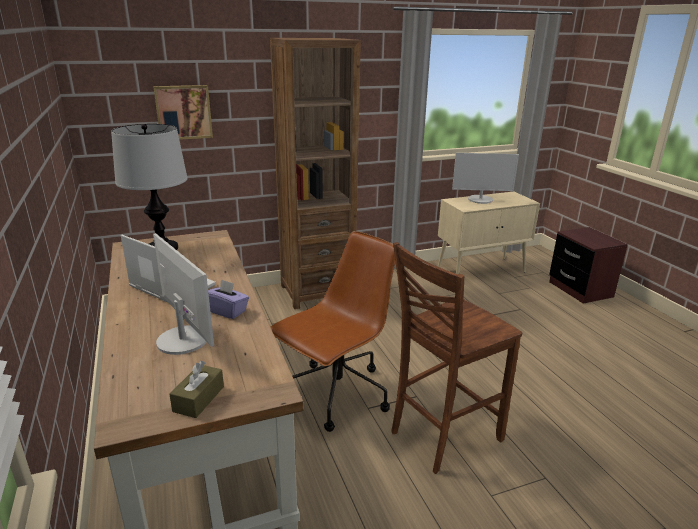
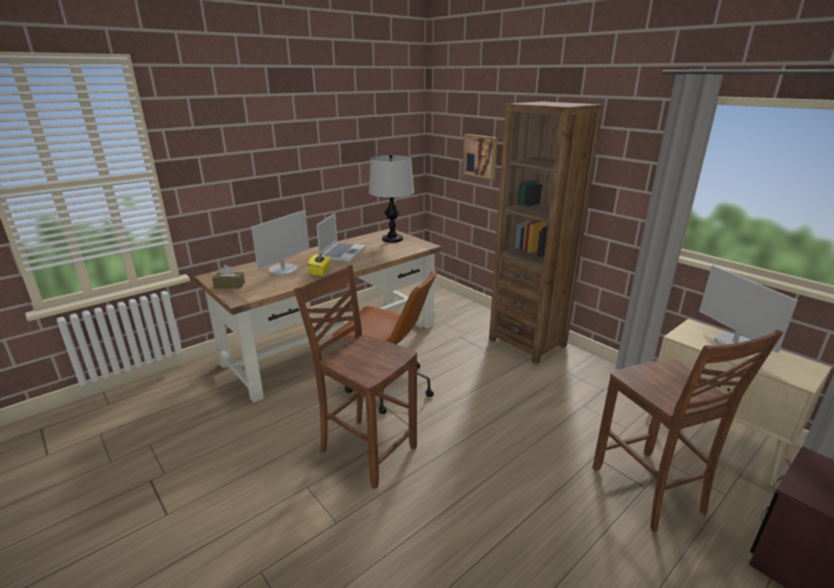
camera: 70 degrees right, 0 degrees up
(227, 311) = (320, 271): purple tissue box -> yellow tissue box
(524, 309) = (649, 491): none -> brown chair

